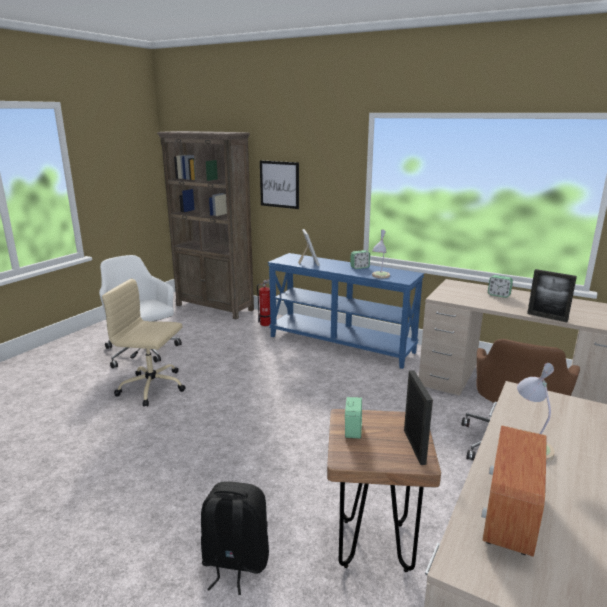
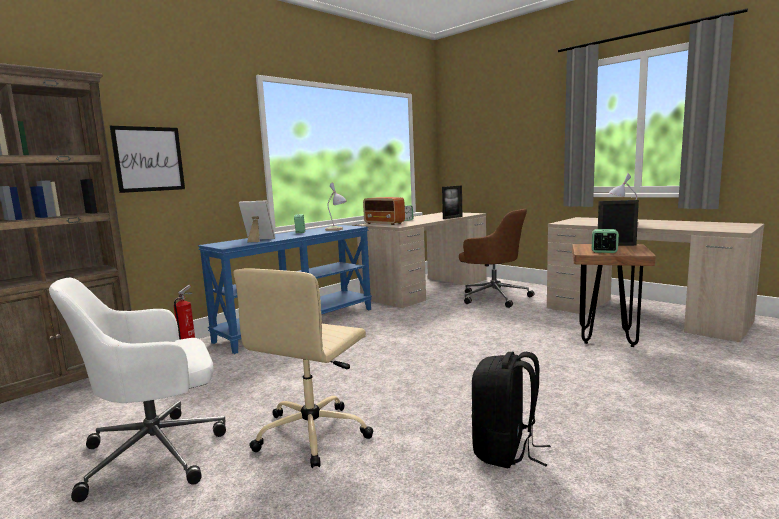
camera: 75 degrees left, 10 degrees down
(235, 563) = (650, 380): black backpack -> black backpack (505, 451)
(509, 516) = (691, 227): radio -> radio (384, 223)

